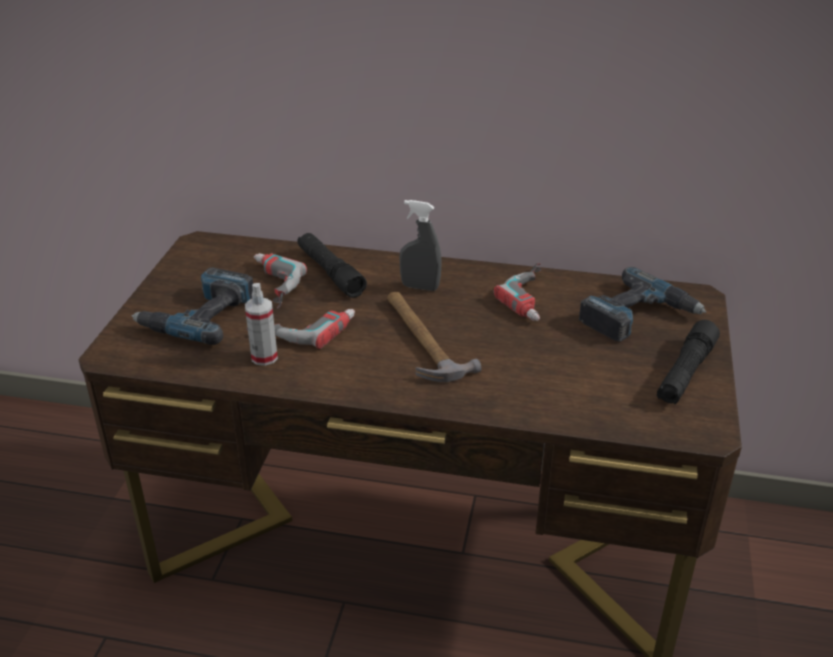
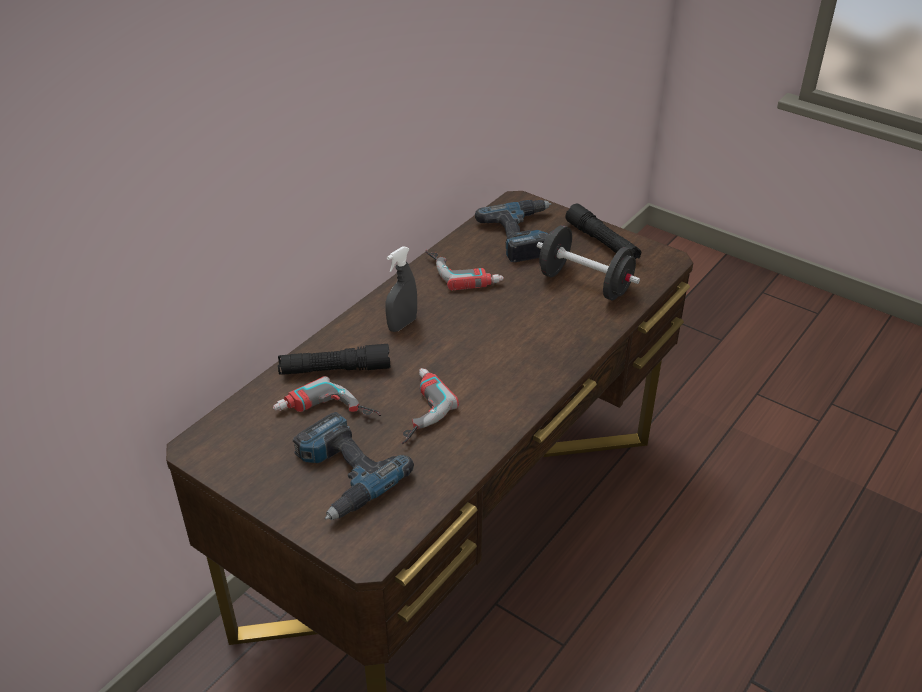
camera: 65 degrees left, 5 degrees up
(264, 357) = (445, 445): spray bottle -> none
(421, 338) = (479, 347): hammer -> none
(590, 379) = (585, 284): none -> black dumbbell

